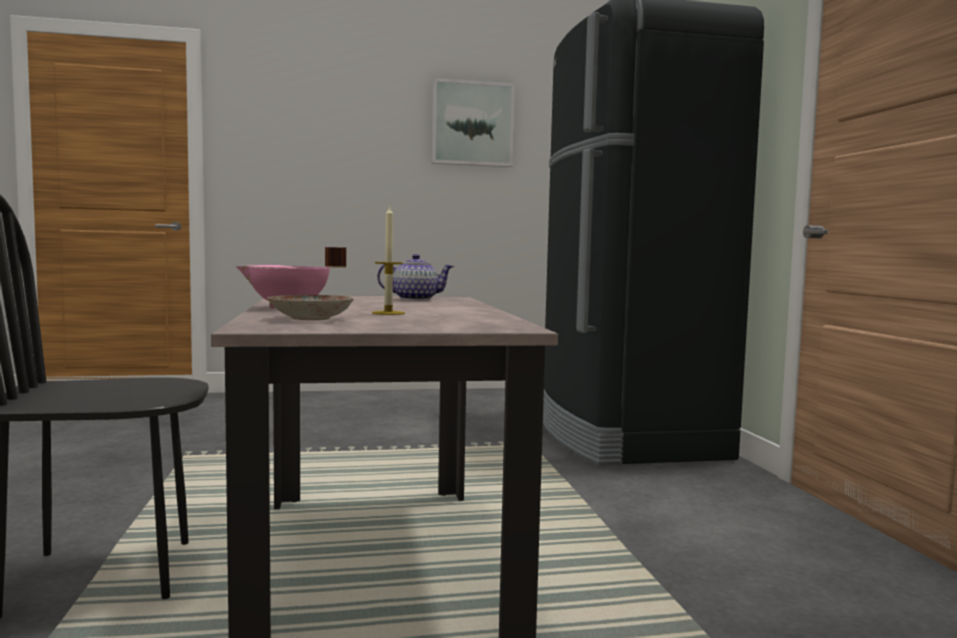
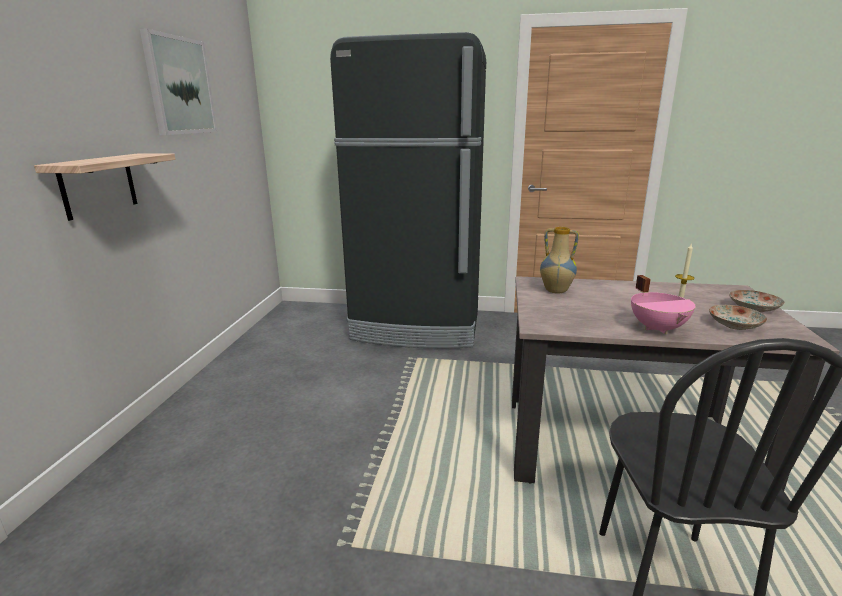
camera: 70 degrees left, 15 degrees up
(350, 193) = (98, 185): none -> shelf
(401, 326) = (754, 308): none -> plate
(414, 299) = (555, 291): teapot -> vase

